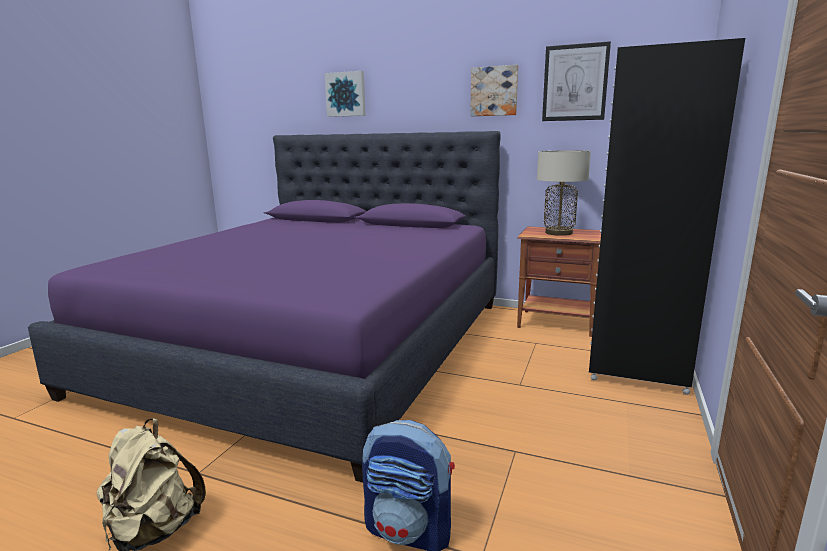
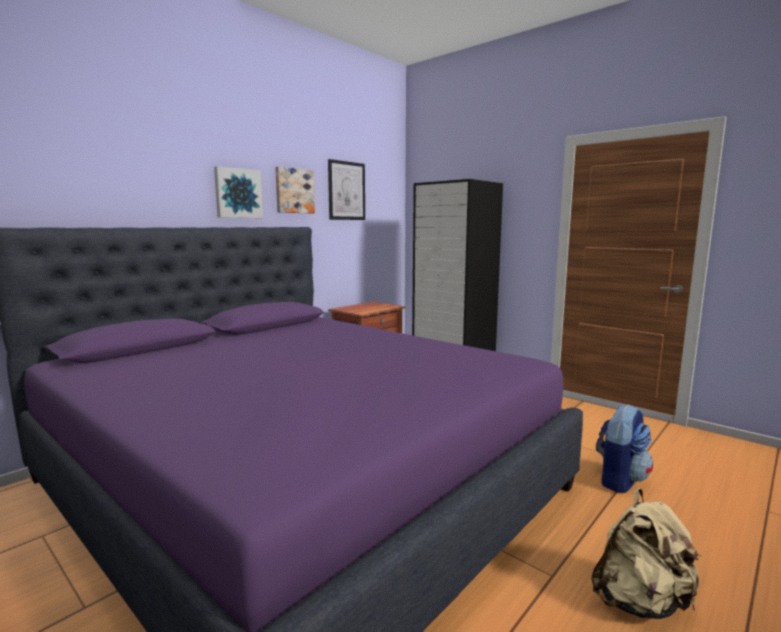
camera: 70 degrees left, 5 degrees down
(346, 94) = (124, 174): picture -> picture (237, 193)
(558, 233) = (366, 308): table lamp -> none

